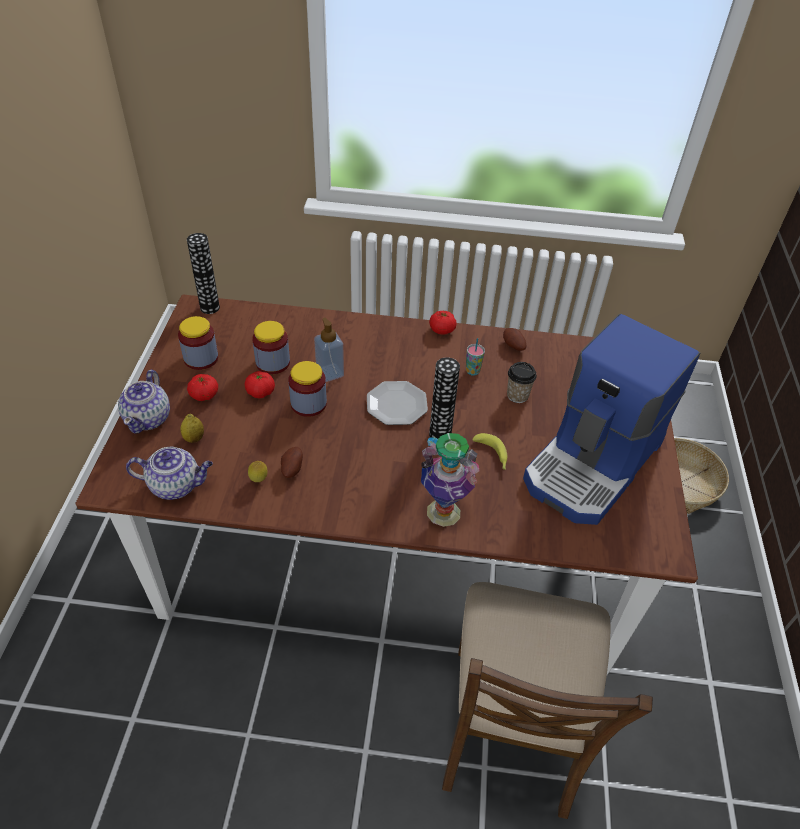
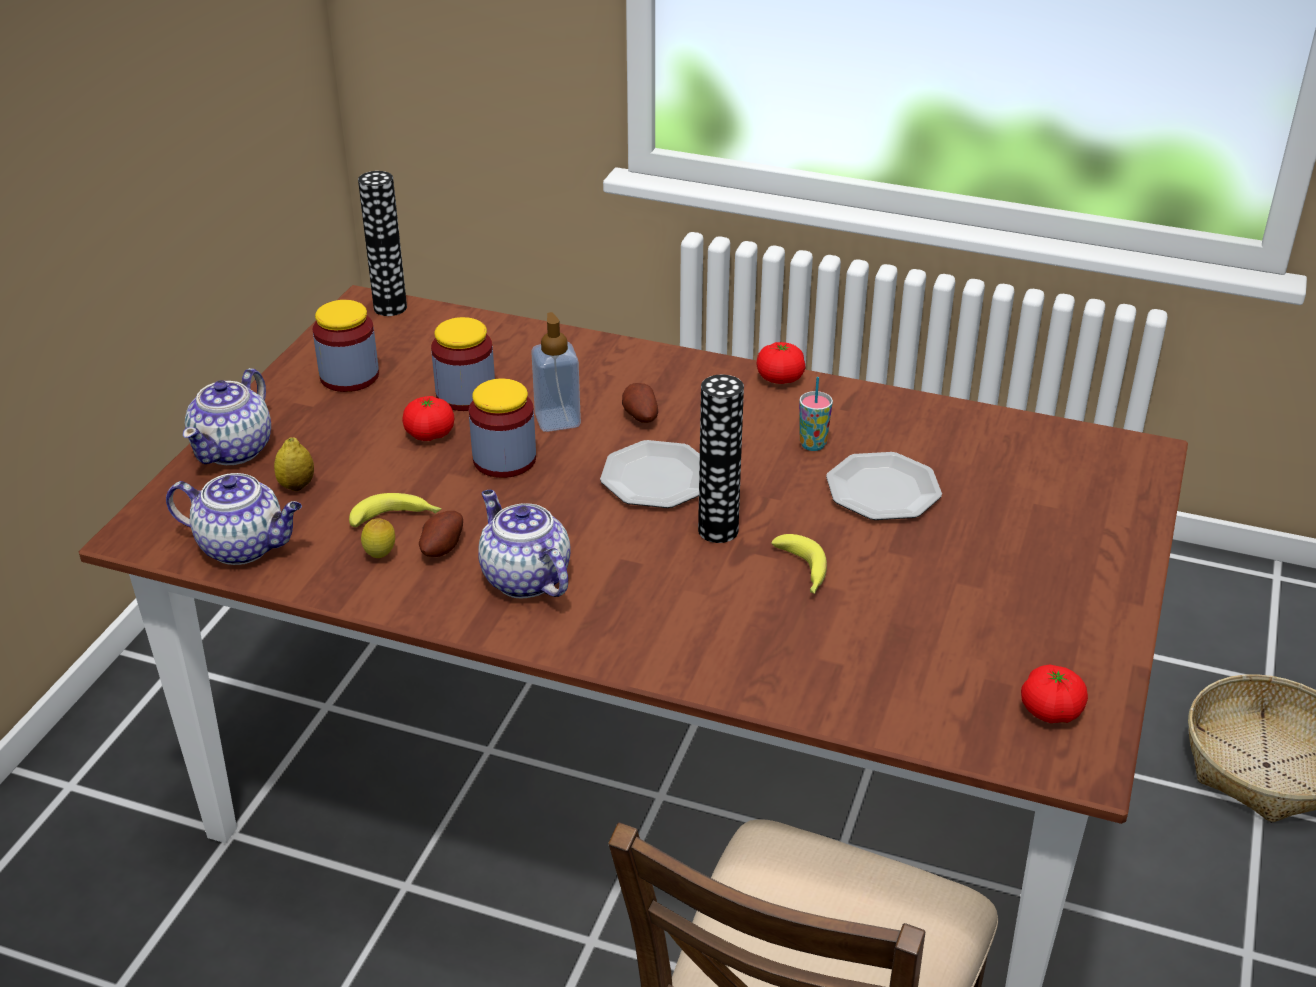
camera: 15 degrees right, 10 degrees down
(204, 395) = (335, 427): tomato -> tomato (1050, 711)
(260, 452) = (397, 518): none -> banana
(344, 482) = (523, 578): none -> teapot
(443, 513) = (679, 645): vase -> none
(513, 346) = (902, 415): potato -> potato (639, 417)
(517, 395) = (882, 490): cup -> plate
(593, 464) = (988, 610): coffee machine -> none

